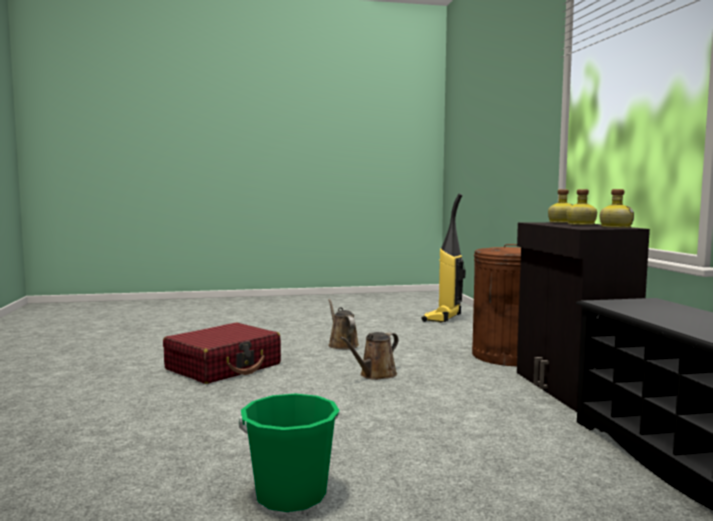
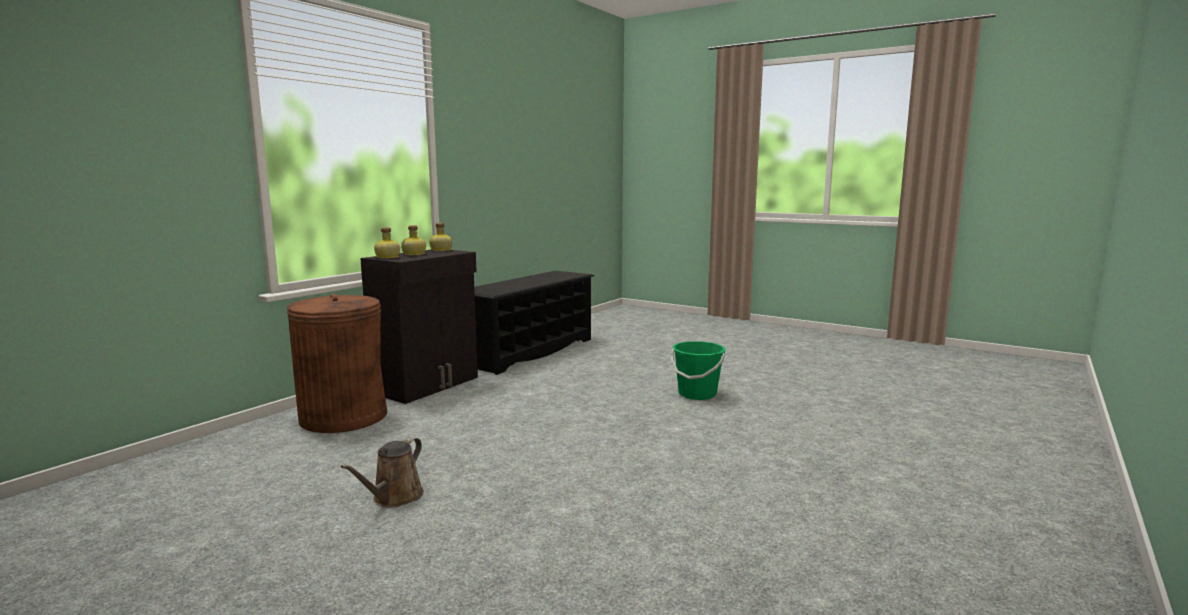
camera: 135 degrees left, 5 degrees up
(224, 367) = (593, 511): red suitcase -> none
(375, 375) = (493, 439): brown watering can -> none
(442, 318) = (119, 501): vacuum cleaner -> none

